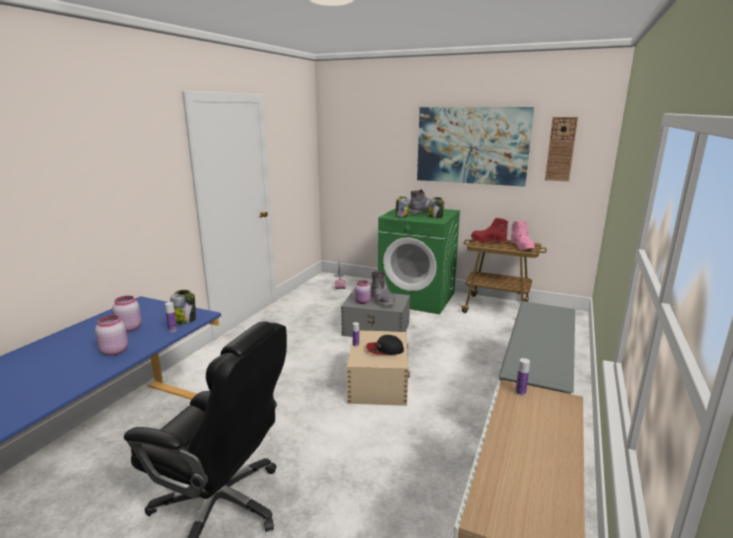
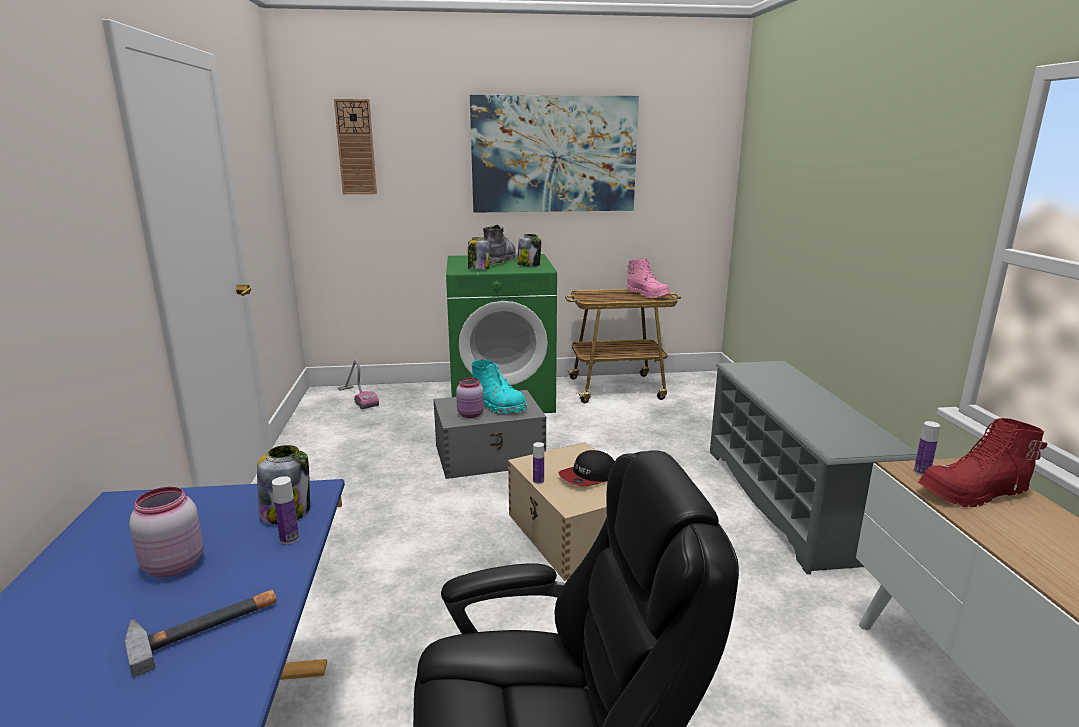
camera: 30 degrees left, 0 degrees up
(114, 351) = (205, 626): pink jar -> hammer
(382, 300) = (497, 406): grey boot -> turquoise boot
(488, 241) = (597, 293): red boot -> red boot (974, 494)
(560, 149) = (674, 155): wall clock -> wall clock (356, 147)

